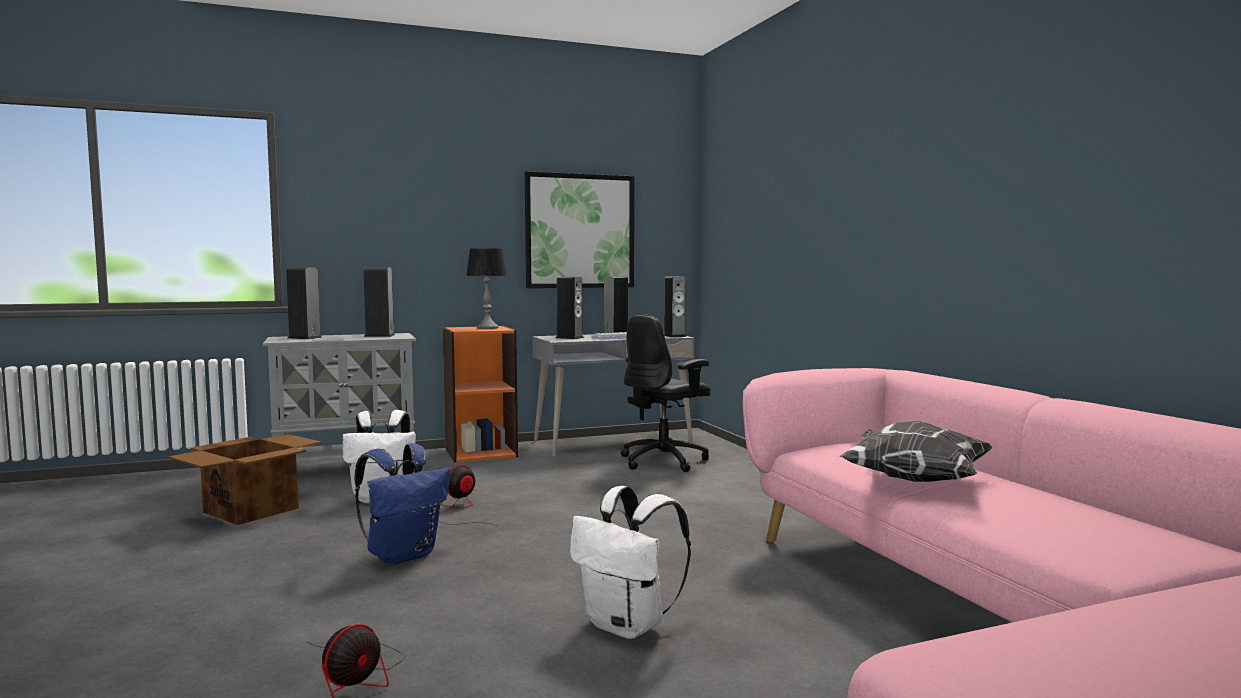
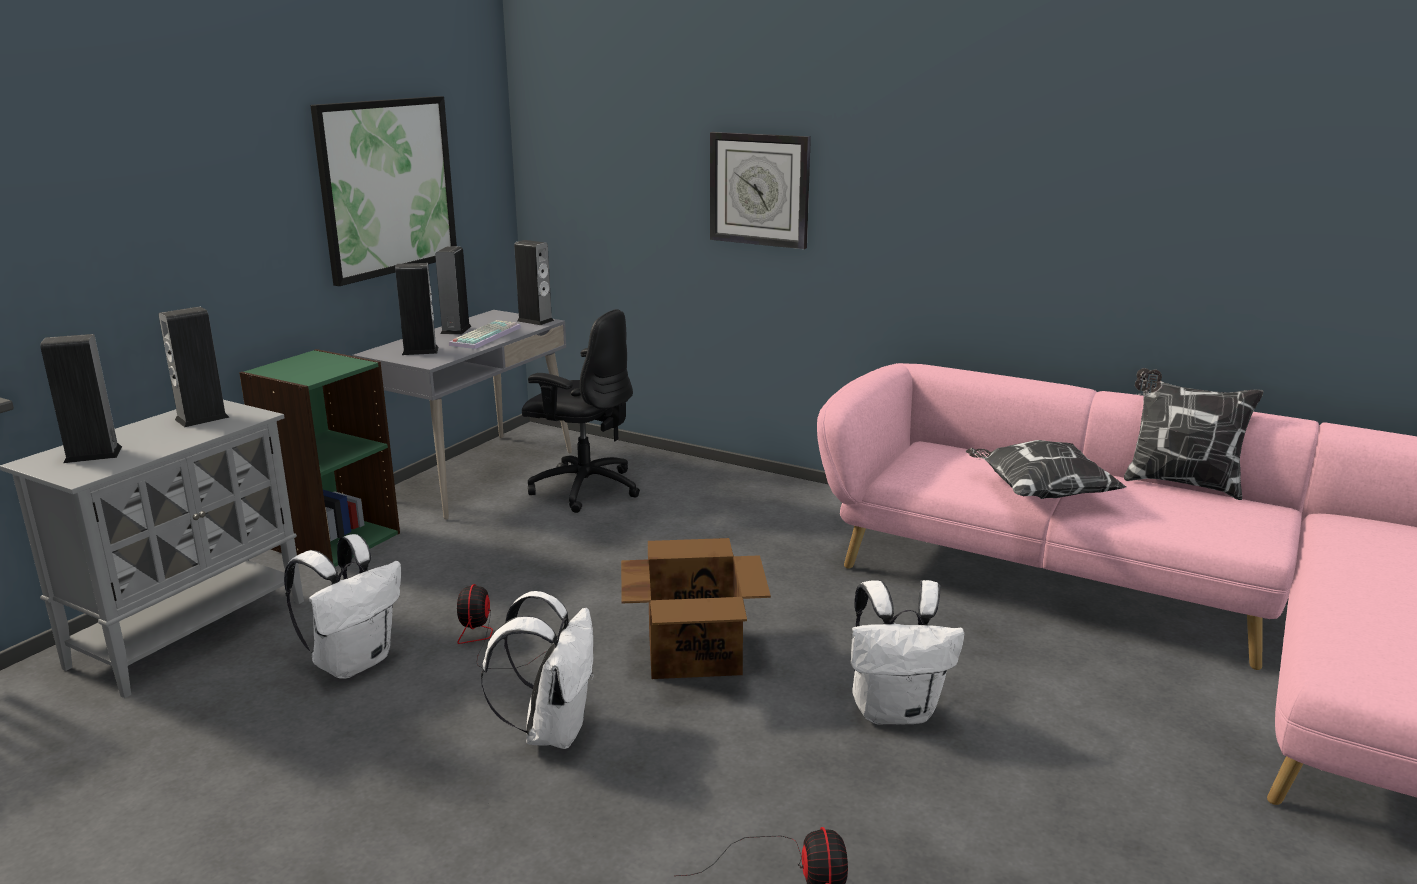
camera: 40 degrees left, 15 degrees up
(252, 510) = (199, 754): cardboard box -> cardboard box (694, 652)
(403, 555) = (552, 730): blue backpack -> white backpack
(480, 452) = (334, 540): orange bookcase -> green bookcase
(487, 328) = (322, 363): table lamp -> none
(664, 461) = (584, 488): black office chair -> black office chair turned 75 degrees counterclockwise
(817, 226) = (759, 189): none -> wall clock
(1117, 508) = (1180, 483): none -> pillow

